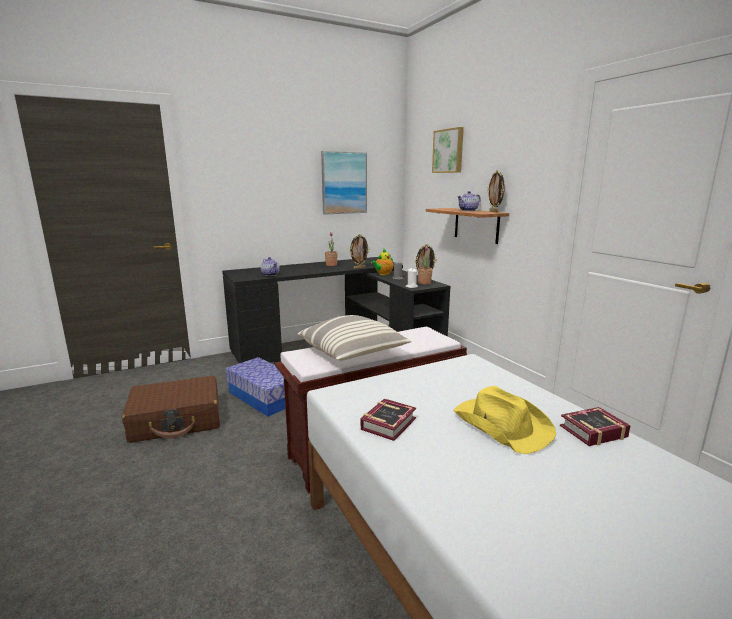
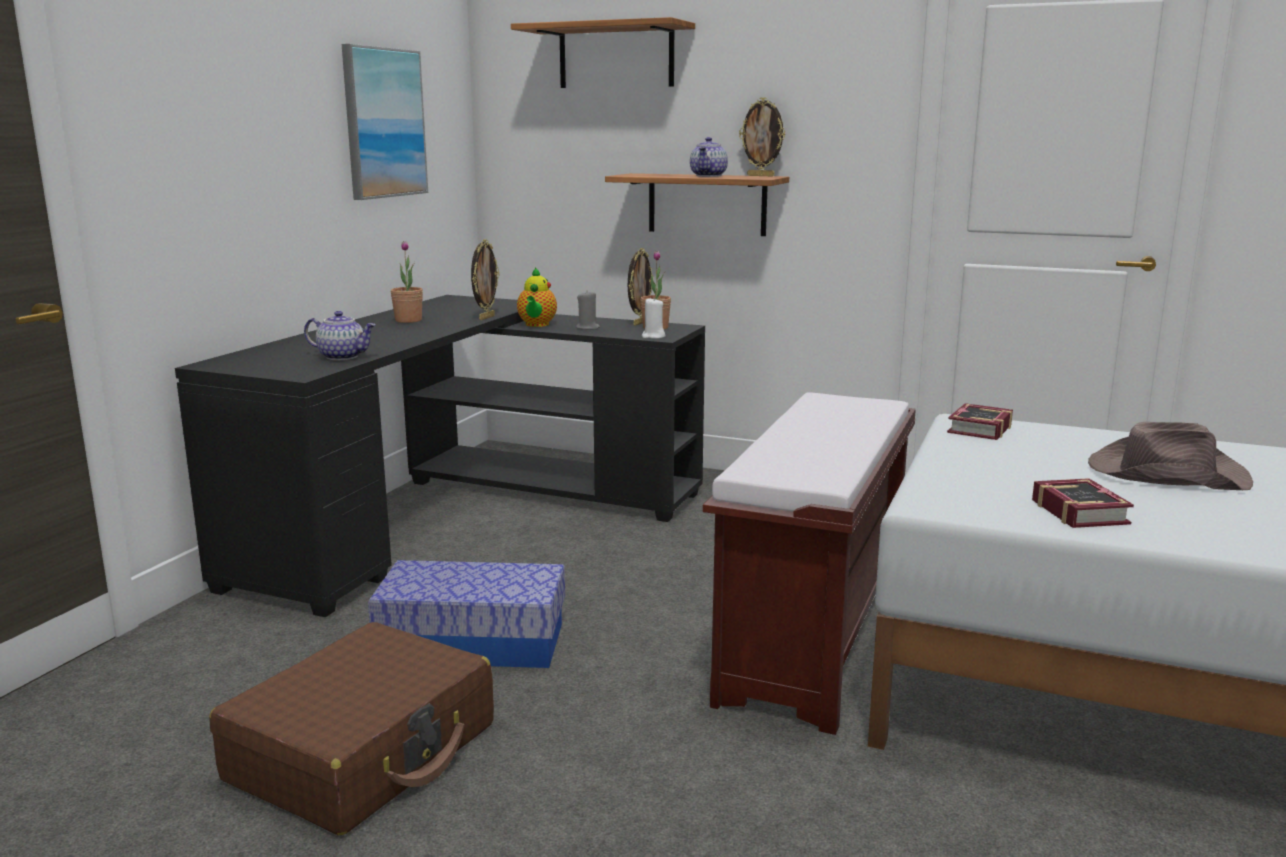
camera: 40 degrees left, 0 degrees up
(353, 352) = (821, 449): pillow -> none
(449, 151) = (616, 56): picture -> shelf
(501, 424) = (1165, 474): yellow hat -> brown hat
(590, 431) = (1234, 454): book -> book (977, 429)

